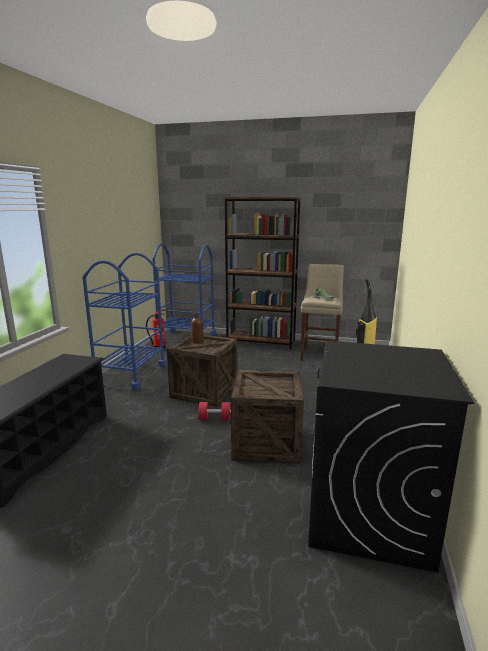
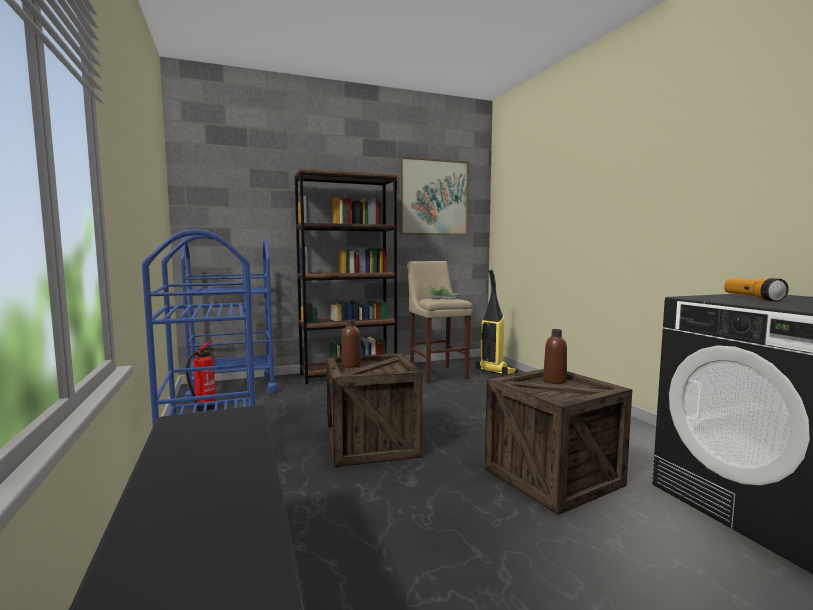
camera: 35 degrees left, 10 degrees down
(214, 418) = (445, 472): red dumbbell -> none
(280, 381) = (554, 381): none -> brown bottle
(345, 208) = (434, 197): none -> picture
(375, 356) = (752, 298): none -> flashlight

